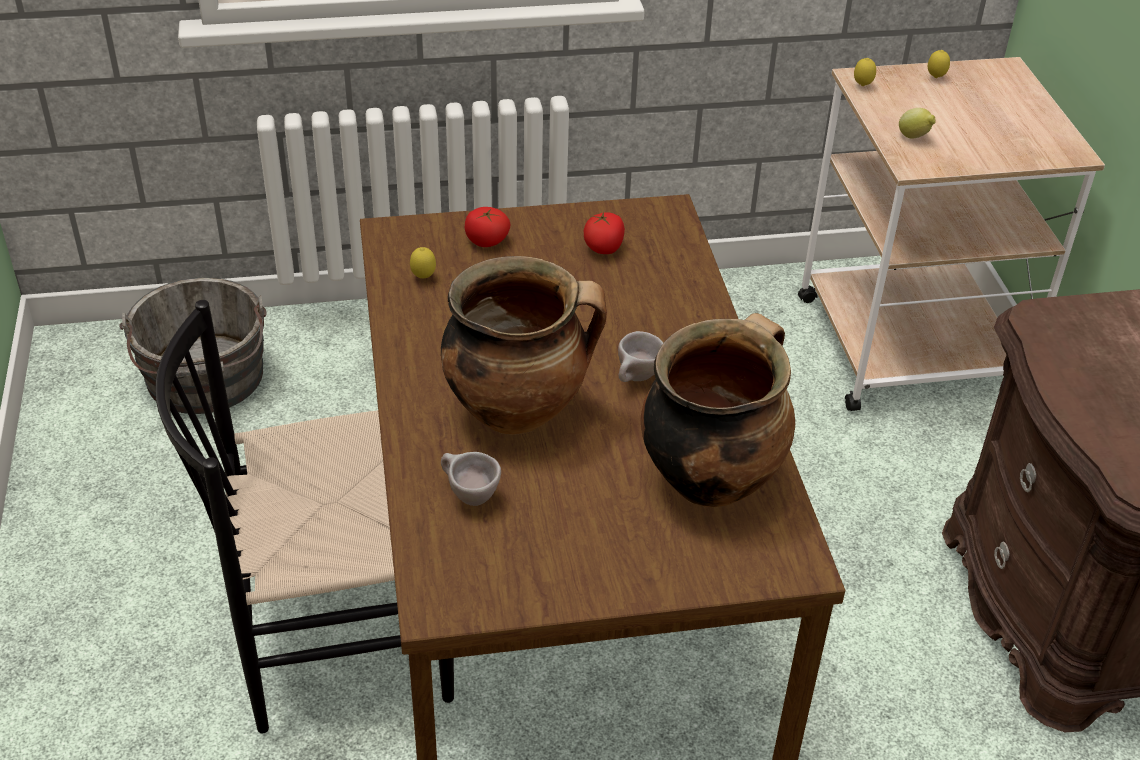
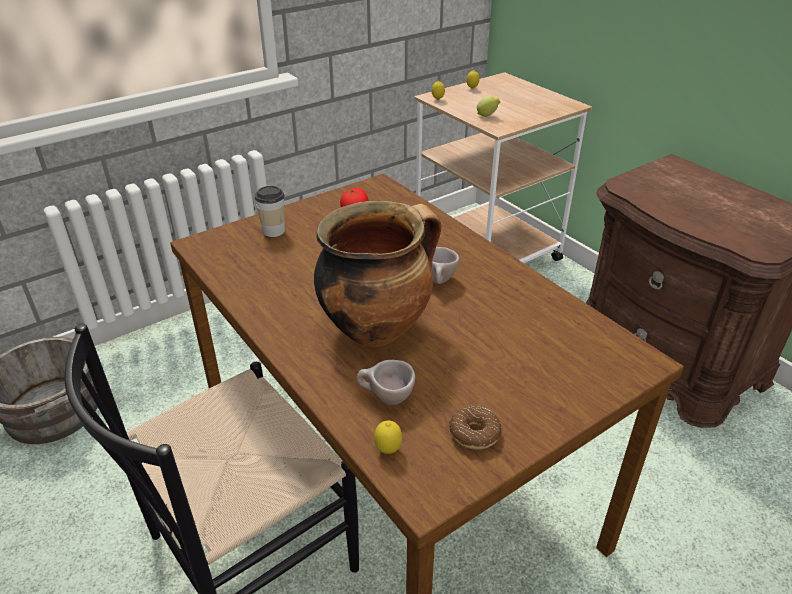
camera: 25 degrees left, 5 degrees down
(423, 278) = (244, 264): lemon -> lemon (388, 450)
(487, 241) = (274, 231): tomato -> cup
(532, 568) = (474, 433): none -> donut
(710, 477) = (539, 326): cooking pot -> none

